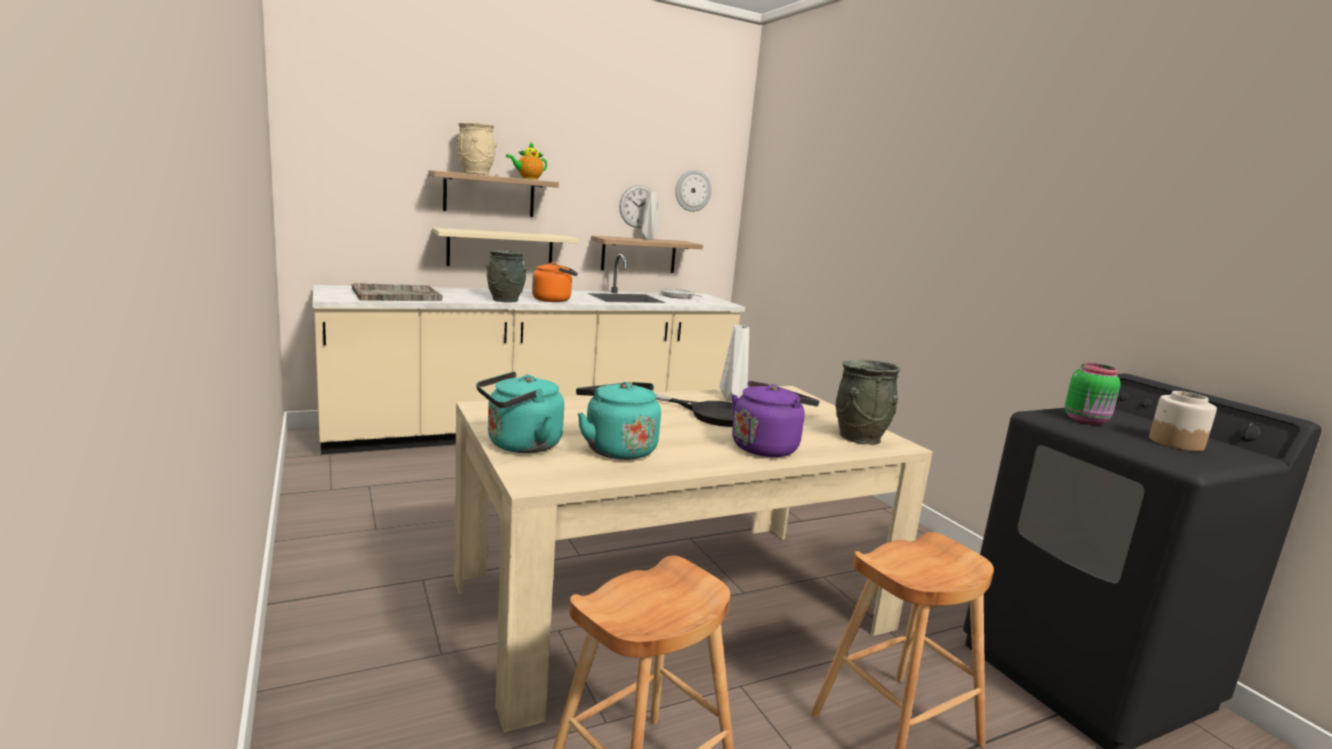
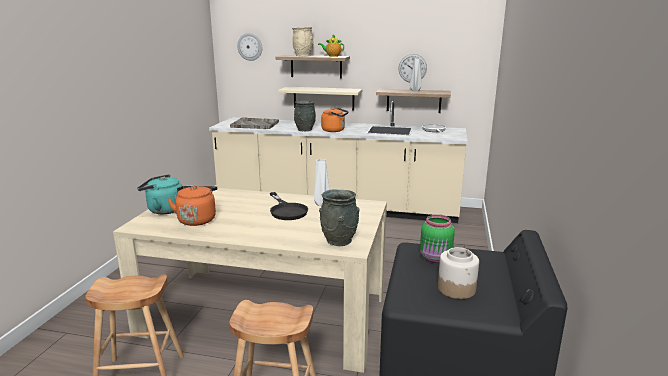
camera: 40 degrees right, 5 degrees up
(617, 449) = (197, 219): turquoise kettle -> orange kettle
(692, 190) = (455, 54): wall clock -> wall clock (250, 47)
(767, 447) = (269, 234): purple kettle -> none

